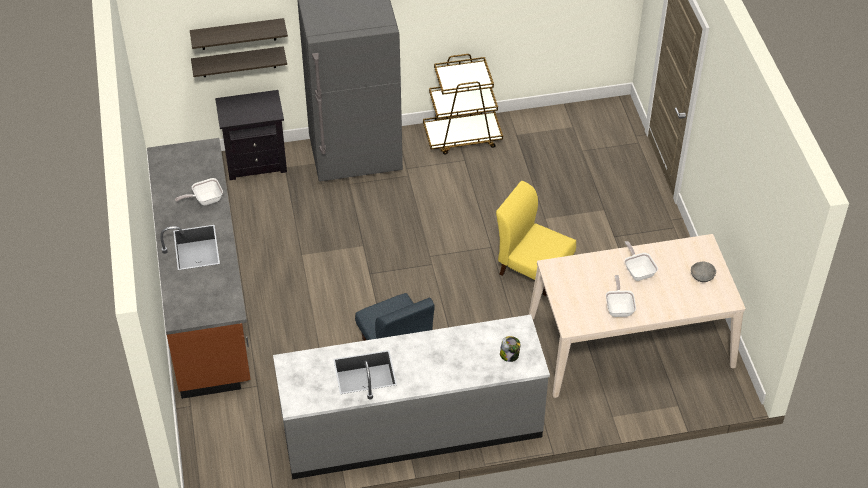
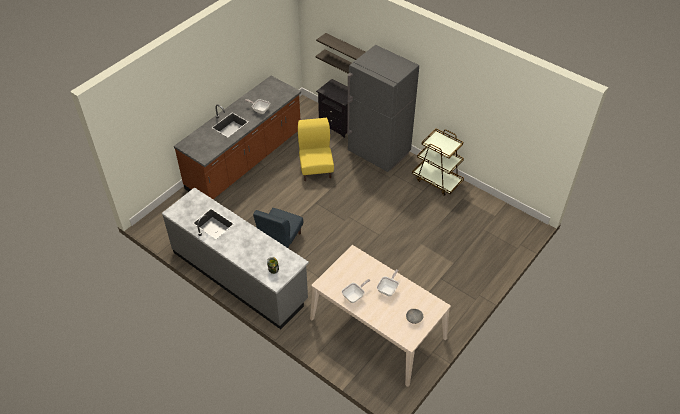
camera: 50 degrees right, 0 degrees up
(533, 269) = (383, 259): yellow chair -> yellow chair (316, 168)

